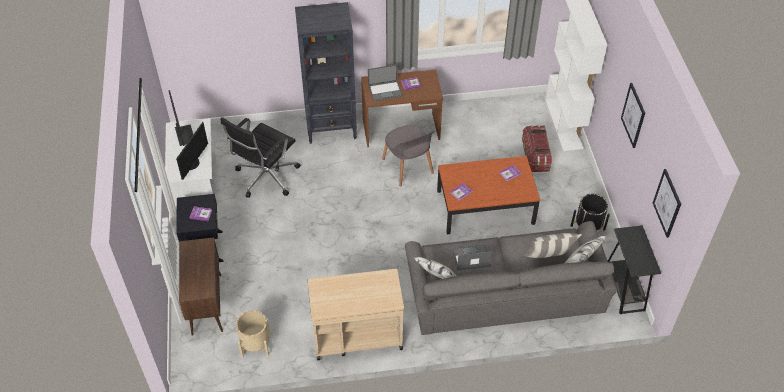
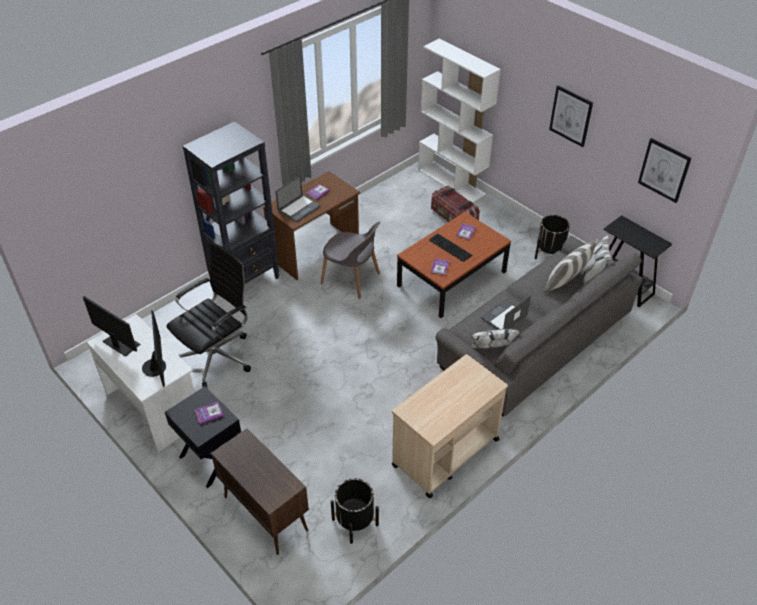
camera: 35 degrees left, 5 degrees down
(256, 345) = (355, 522): beige planter -> black planter
(265, 177) = (217, 356): black office chair -> black office chair turned 135 degrees counterclockwise
(484, 180) = (450, 248): none -> keyboard

